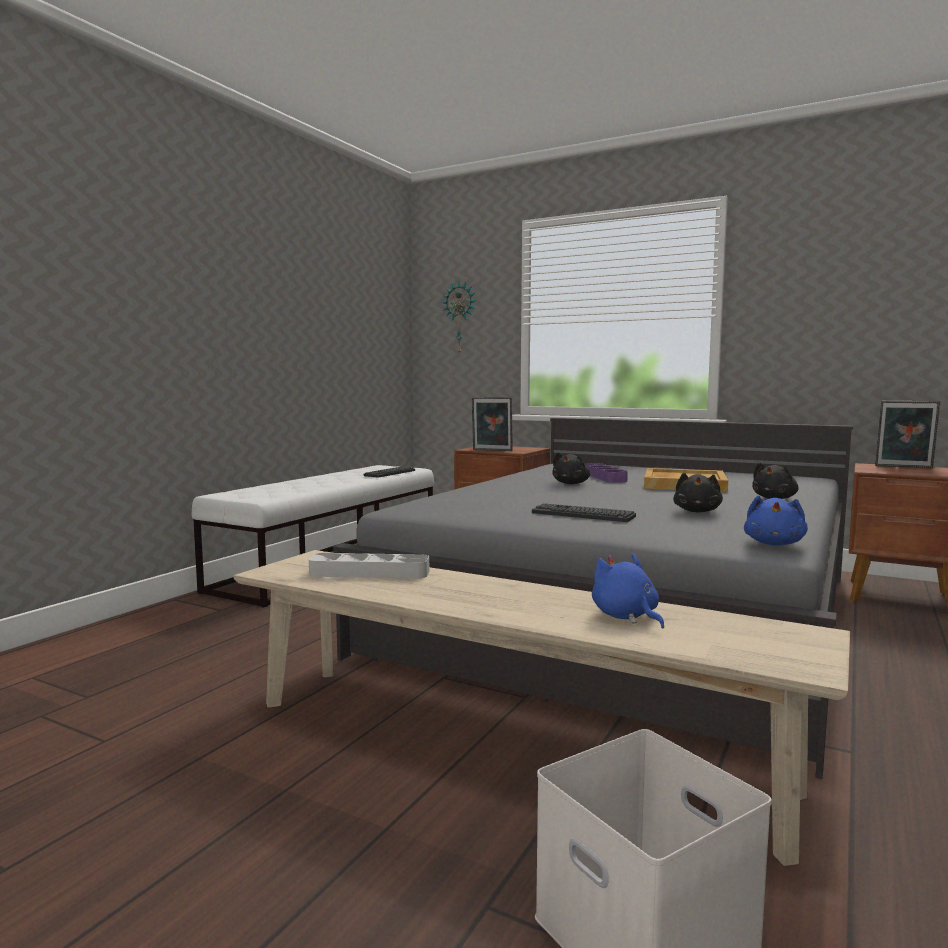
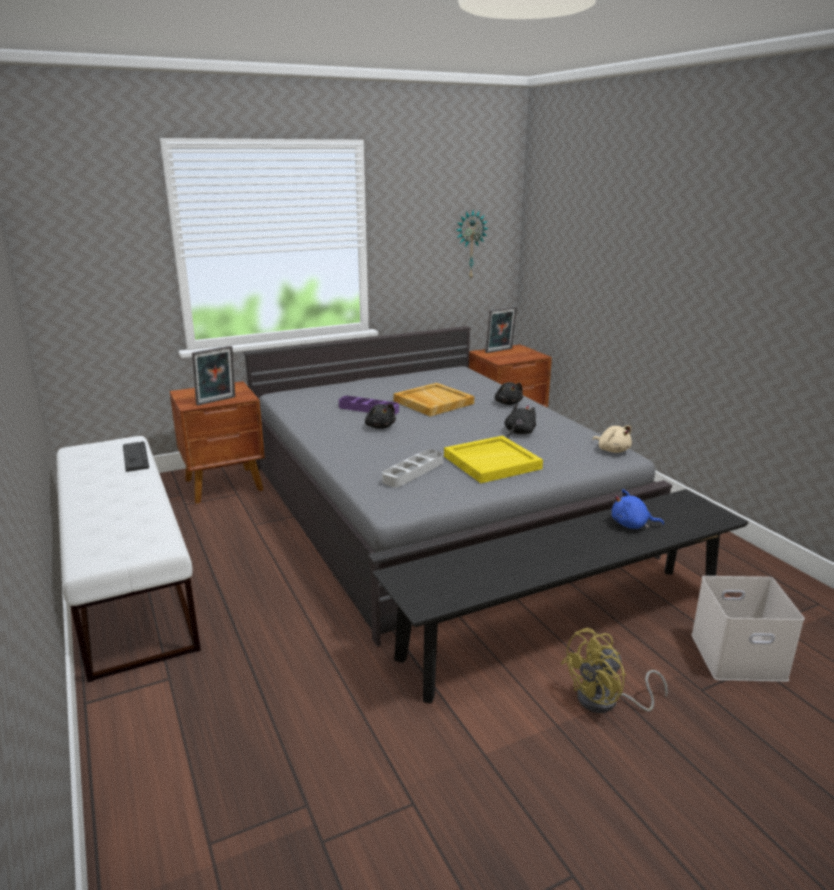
camera: 55 degrees left, 15 degrees up
(365, 816) = (606, 702): none -> yellow fan
(369, 573) = (471, 568): grey tray -> grey tray (413, 472)
(460, 318) = (90, 250): wall clock -> wall clock (470, 244)
(502, 744) = (564, 627): beige bench -> black bench
(583, 514) = (492, 462): keyboard -> yellow tray
(697, 511) = (518, 433): black plush toy -> black plush toy turned 105 degrees counterclockwise
(774, 544) = (612, 450): blue plush toy -> beige plush toy

